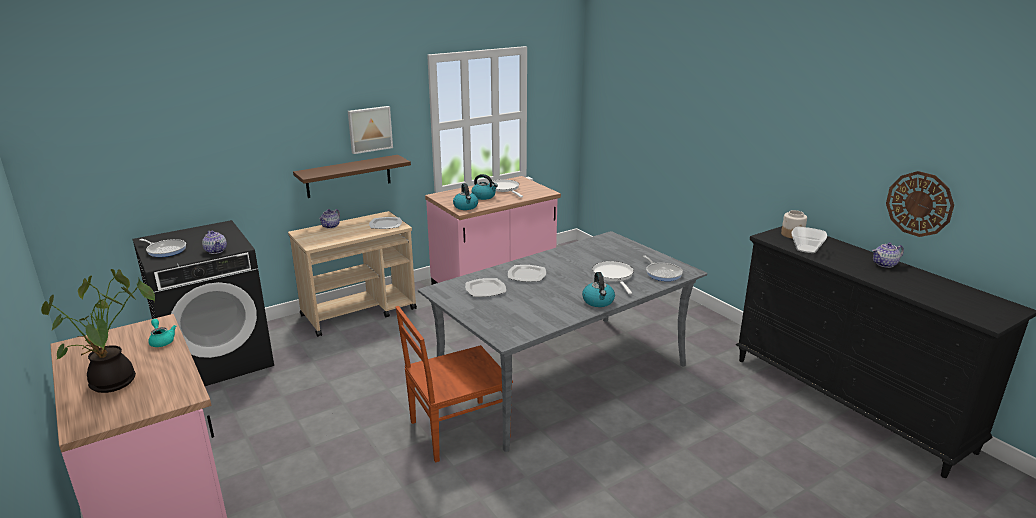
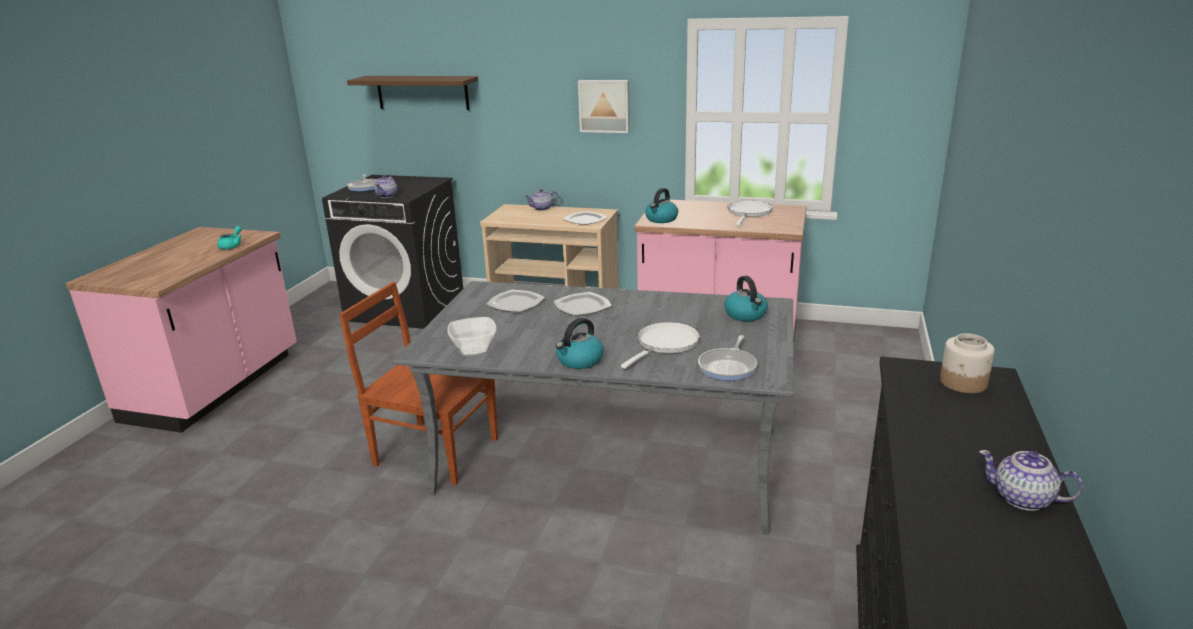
camera: 50 degrees right, 0 degrees up
(115, 384) = (156, 261): potted plant -> none
(348, 176) = (576, 157): brown shelf -> brown shelf (422, 92)
(484, 196) = (706, 215): kettle -> kettle (746, 315)
(807, 249) = (927, 410): bowl -> bowl (474, 350)
(919, 204) = (1123, 386): wall clock -> none

